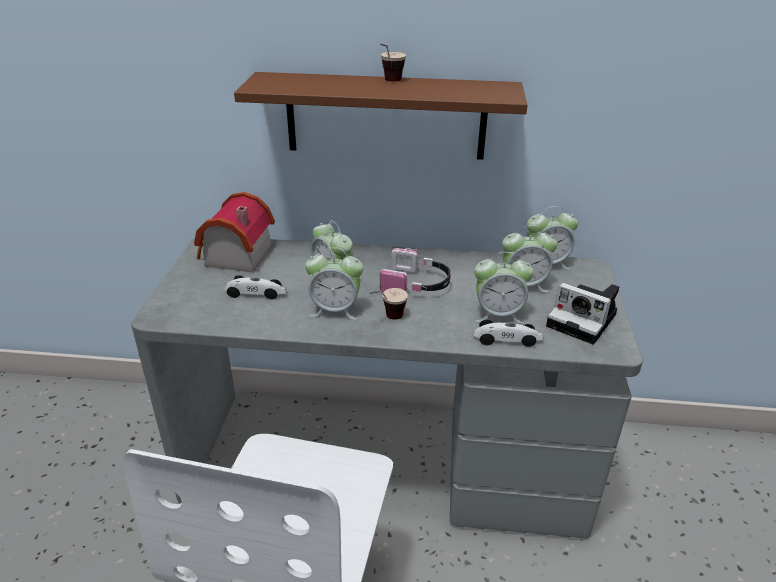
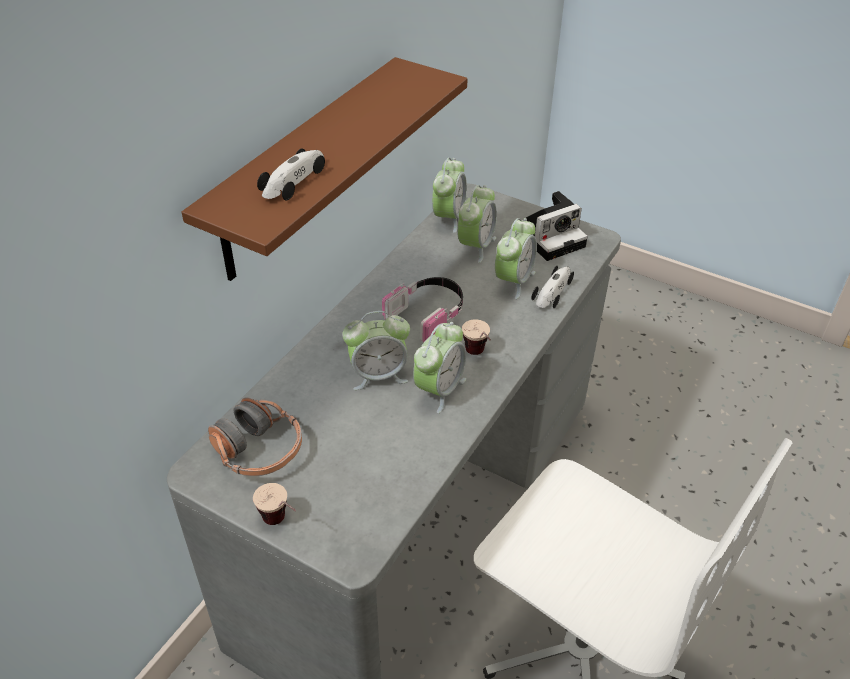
camera: 65 degrees left, 10 degrees up
(234, 257) = (258, 450): toy house -> headphones
(256, 293) = (362, 448): toy car -> toy car (294, 180)
(389, 82) = (330, 128): cup -> cup (282, 524)

